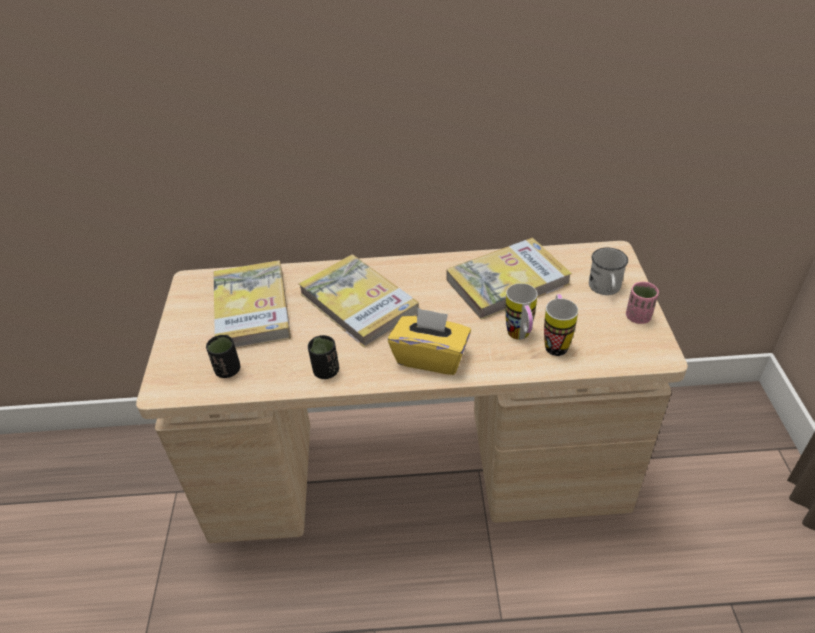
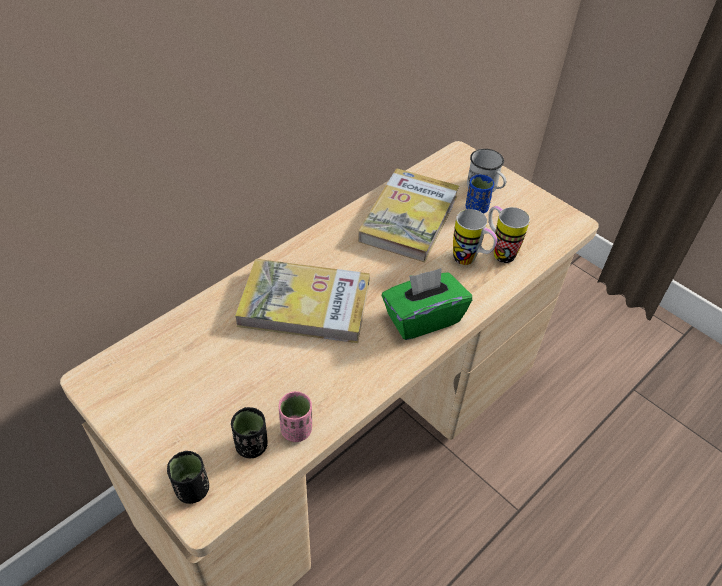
camera: 45 degrees left, 5 degrees up
(252, 308) = (201, 369): book -> none
(326, 371) = (349, 386): black cup -> black cup (192, 489)
(430, 357) = (422, 318): yellow tissue box -> green tissue box
(576, 301) = (476, 208): none -> blue cup
(638, 317) = (530, 200): pink cup -> pink cup (296, 430)

